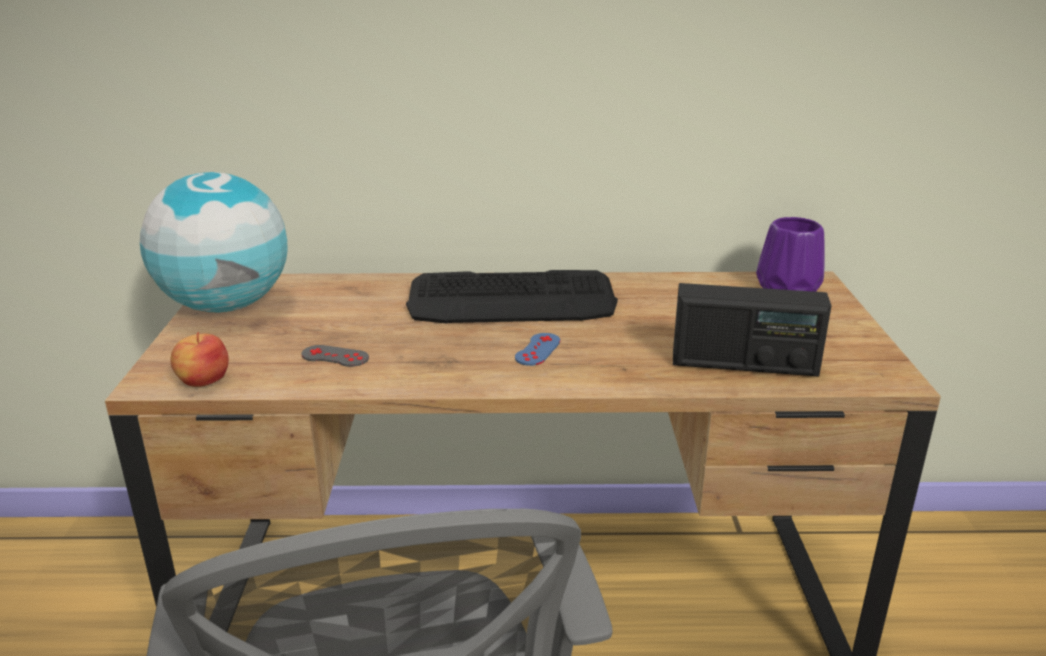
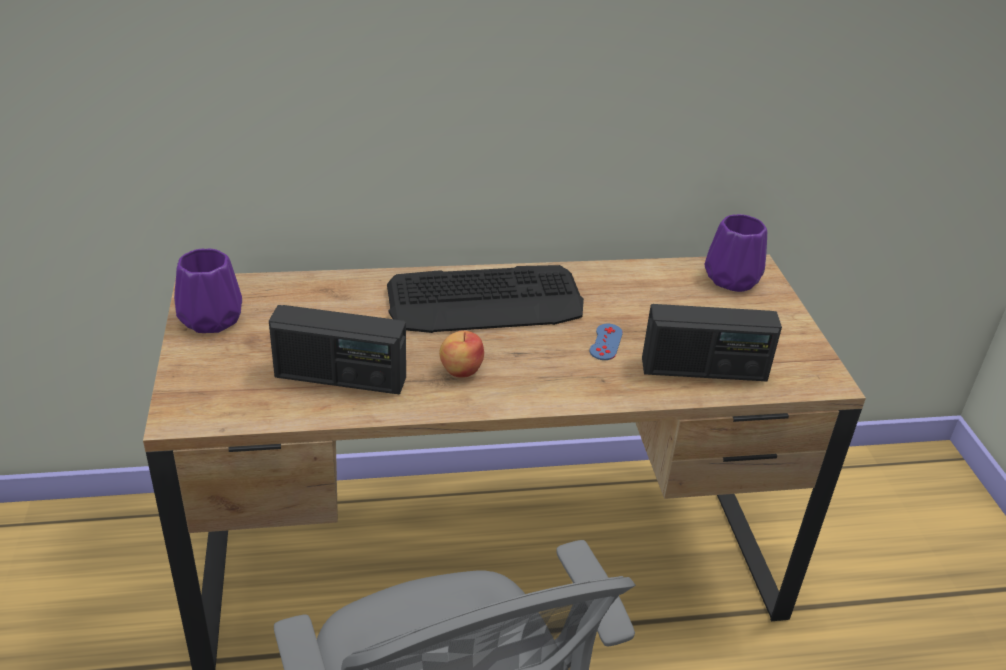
camera: 10 degrees left, 10 degrees up
(203, 380) = (227, 412): apple -> apple (461, 370)
(226, 305) = (211, 318): globe -> purple vase
(335, 356) = (340, 378): grey game controller -> radio
(537, 349) = (523, 361): blue game controller -> blue game controller (606, 342)

